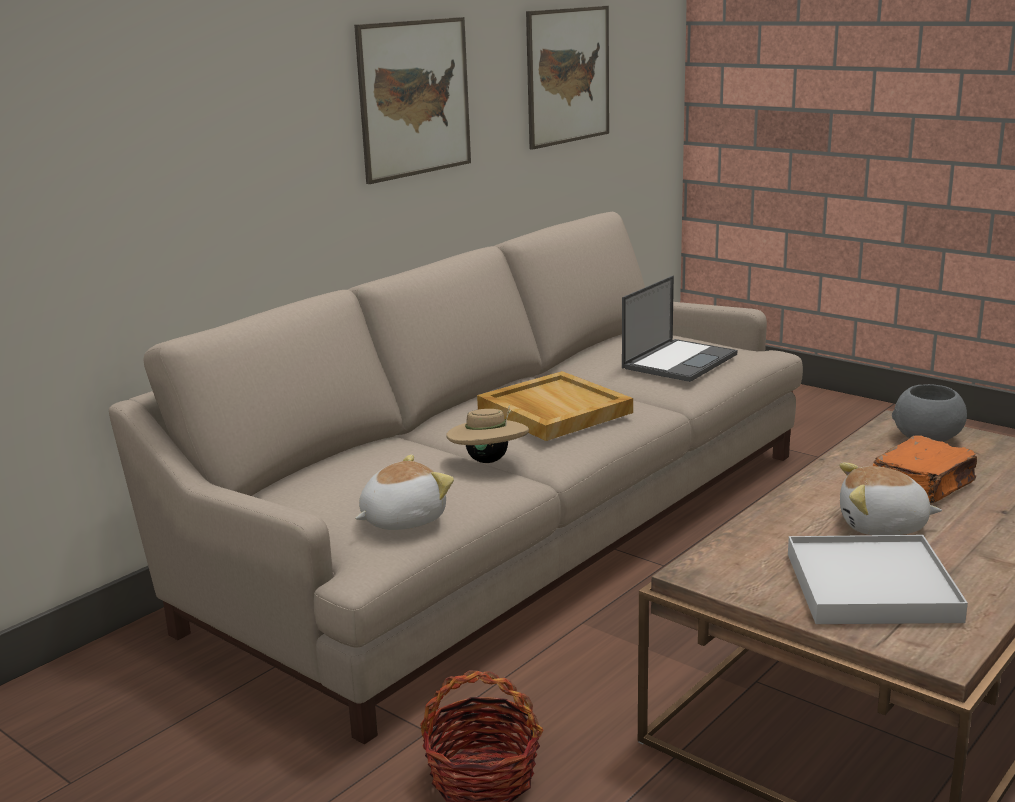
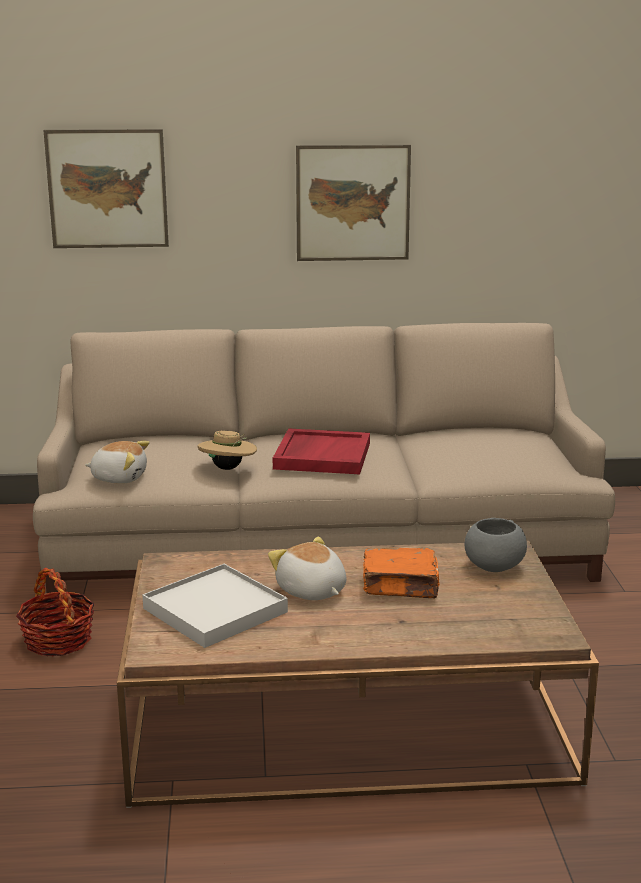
camera: 45 degrees right, 0 degrees up
(553, 411) = (322, 455): beige tray -> red tray
(568, 75) = (543, 200): picture -> picture (107, 189)
(680, 361) = (484, 457): laptop -> none

